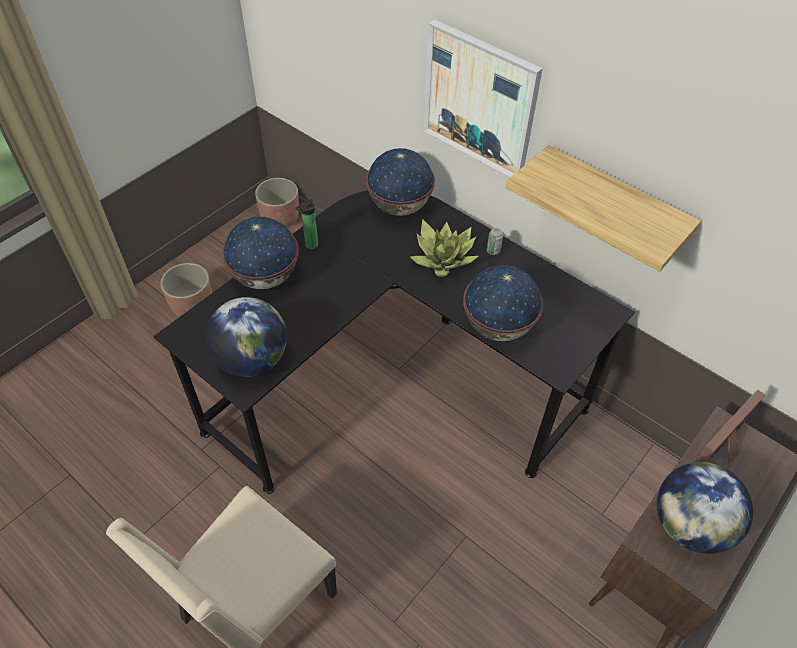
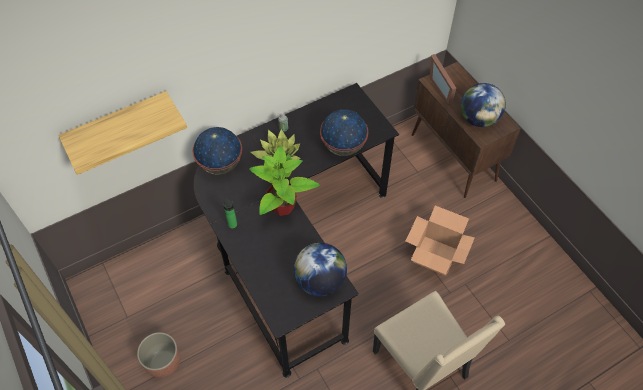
camera: 70 degrees left, 5 degrees up
(265, 277) = (251, 259): globe -> none
(280, 219) = (100, 278): planter -> none
(359, 287) = (283, 207): none -> potted plant
(454, 582) = (436, 255): none -> cardboard box
(479, 100) = (230, 67): picture -> none
(613, 204) = (326, 47): shelf -> shelf (118, 125)

